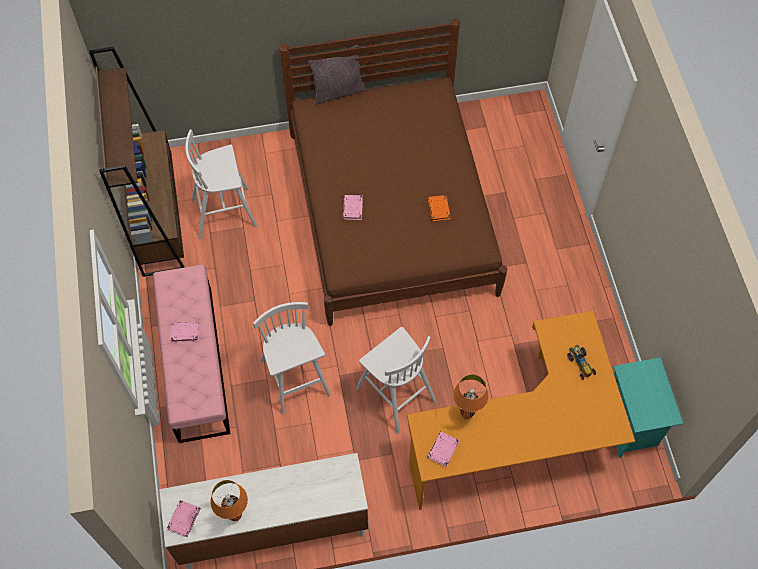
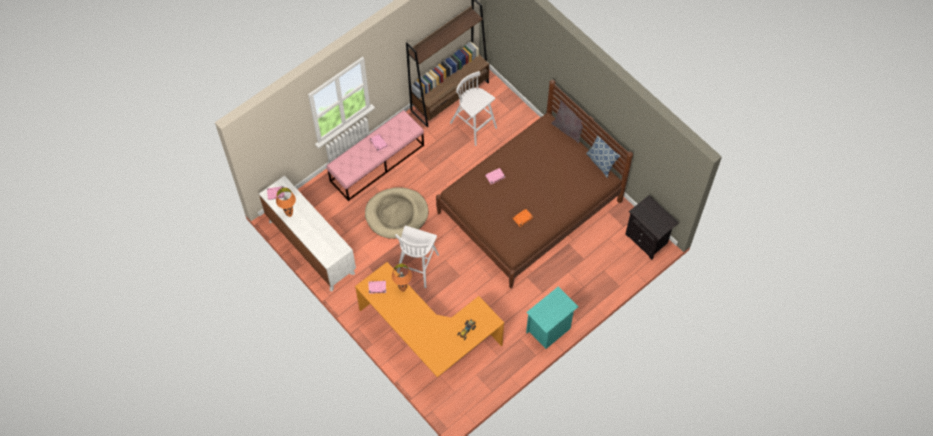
camera: 60 degrees right, 0 degrees up
(296, 379) = (396, 214): white stool -> beige dog bed
(412, 82) = (601, 162): none -> pillow
(520, 112) = (647, 239): none -> black nightstand
(630, 425) = (472, 393): turquoise nightstand -> turquoise nightstand (549, 330)

